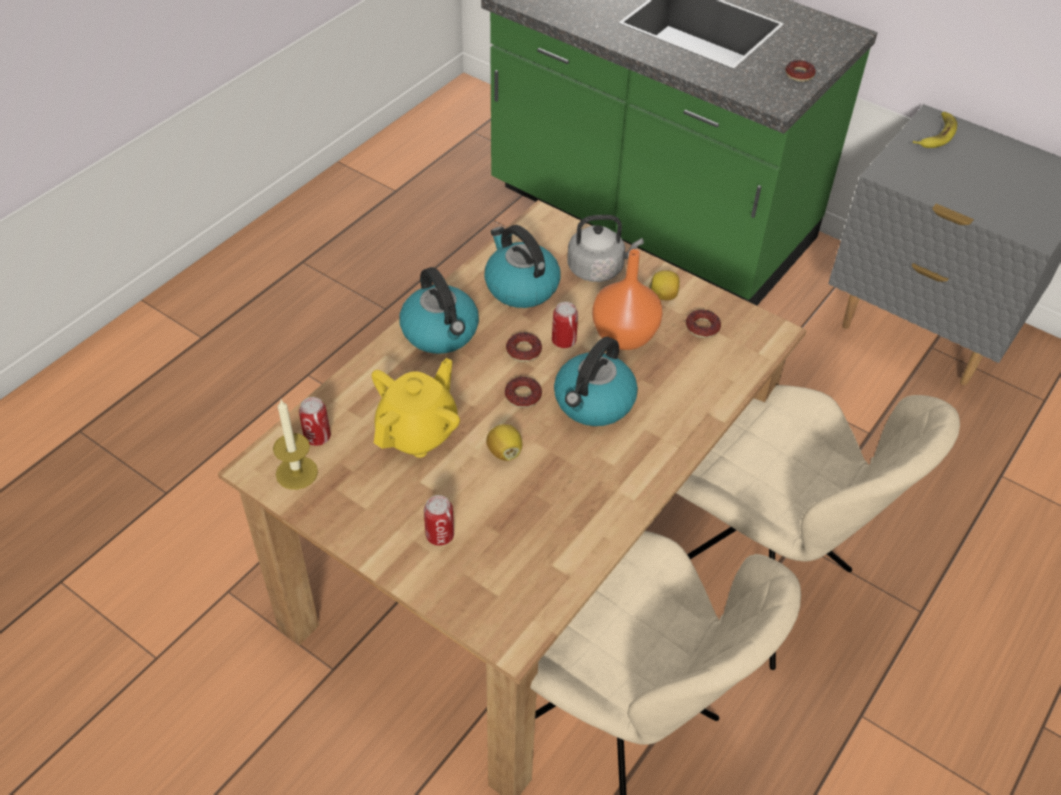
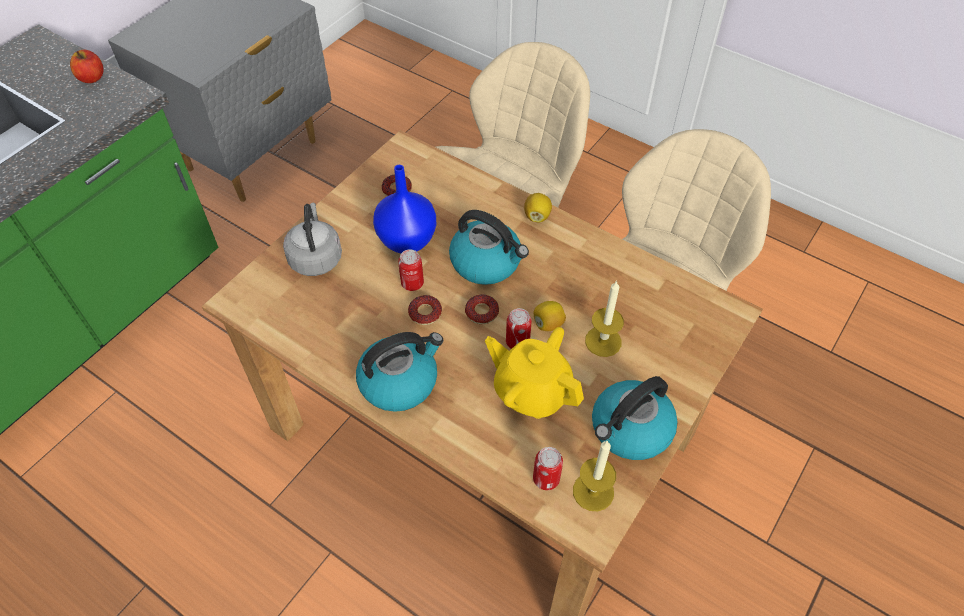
camera: 90 degrees left, 5 degrees up
(440, 535) = (644, 366): can -> can (517, 342)
(477, 500) = (603, 341): none -> candle
(520, 286) = (336, 317): kettle -> kettle (630, 430)
(625, 337) = (408, 240): orange vase -> blue vase
(663, 295) = (356, 212): lemon -> lemon (537, 216)
(799, 74) = (92, 78): donut -> apple
(936, 134) = (154, 38): banana -> none

